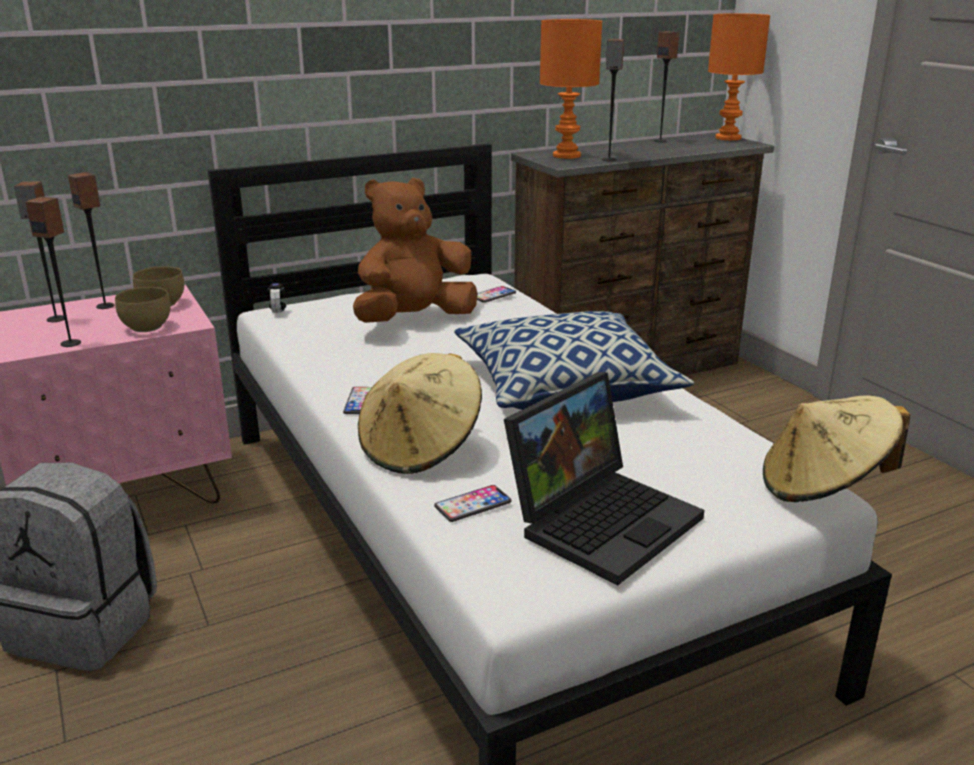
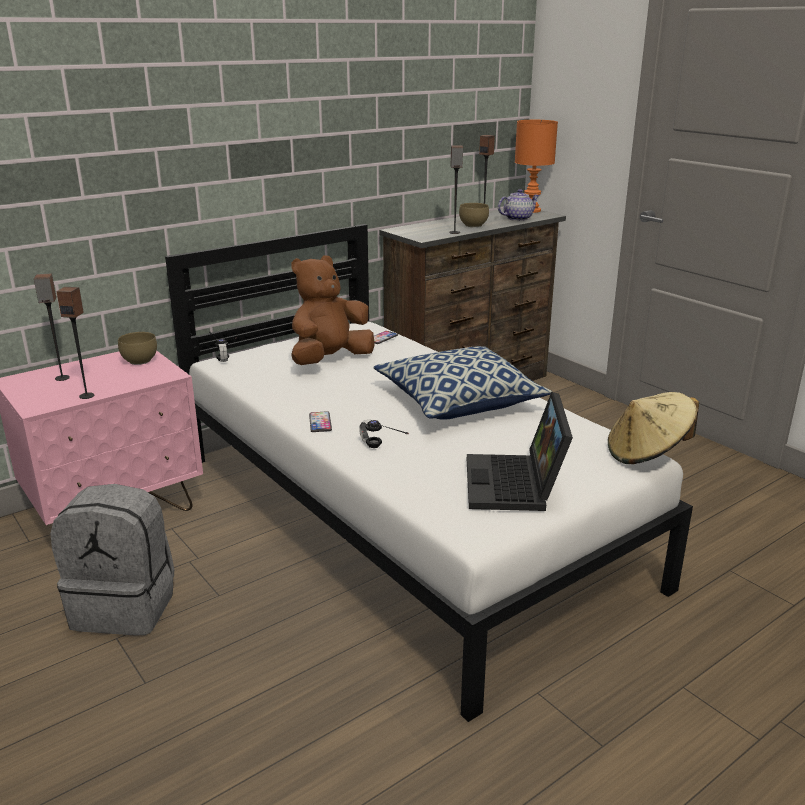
camera: 10 degrees left, 0 degrees up
(105, 306) = (95, 365): speaker -> none
(147, 328) = (139, 380): brown bowl -> brown bowl (474, 226)
(421, 448) = (377, 451): beige hat -> headphones
(473, 505) = (428, 484): phone -> none
(568, 156) = (423, 230): orange table lamp -> none
(602, 519) = (516, 485): laptop -> laptop turned 150 degrees clockwise
(704, 146) = (517, 218): none -> teapot

